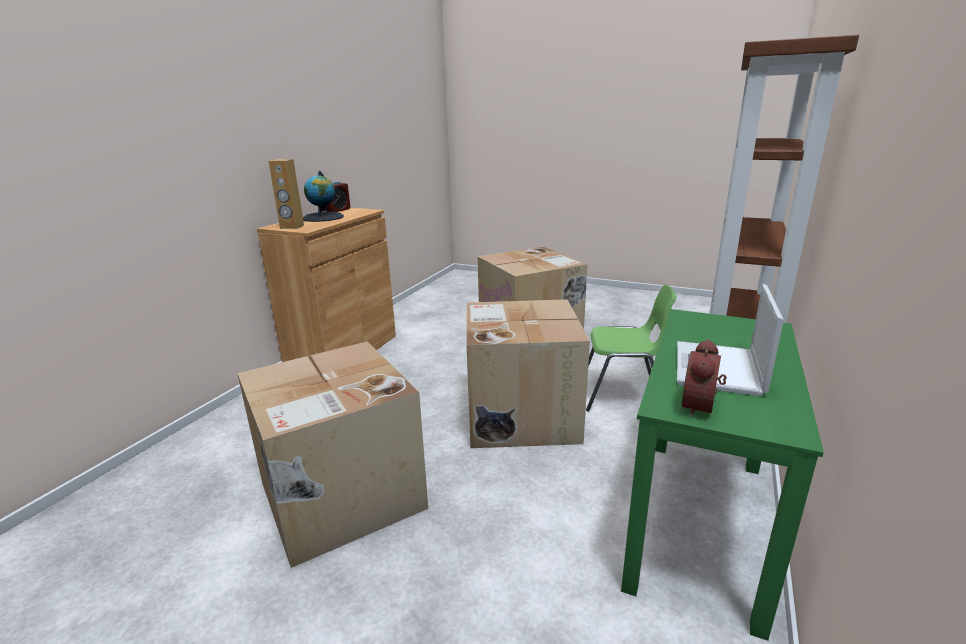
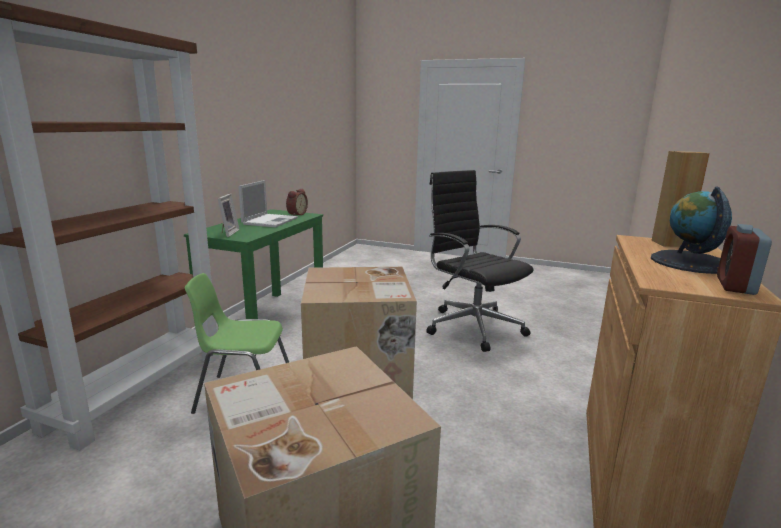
camera: 175 degrees right, 5 degrees down
(340, 497) = (472, 326): cardboard box -> black office chair
(729, 326) = (227, 233): none -> picture frame

